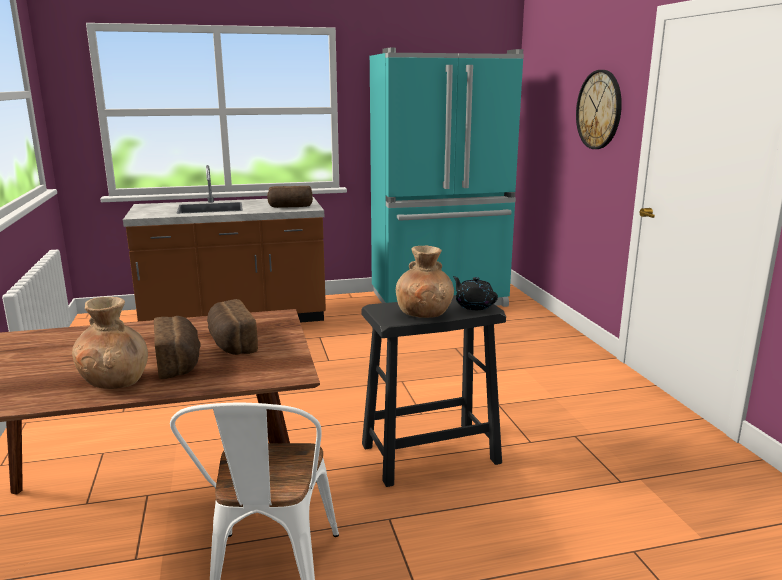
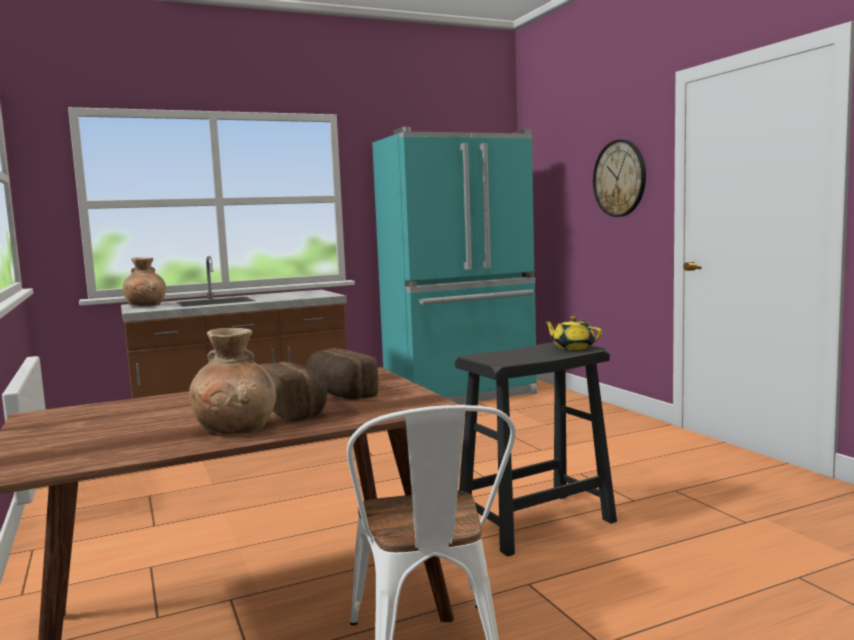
camera: 10 degrees left, 10 degrees down
(290, 207) = (306, 295): bread -> none
(424, 313) = (528, 356): brown vase -> brown vase (146, 305)
(474, 306) = (573, 347): black teapot -> yellow teapot

